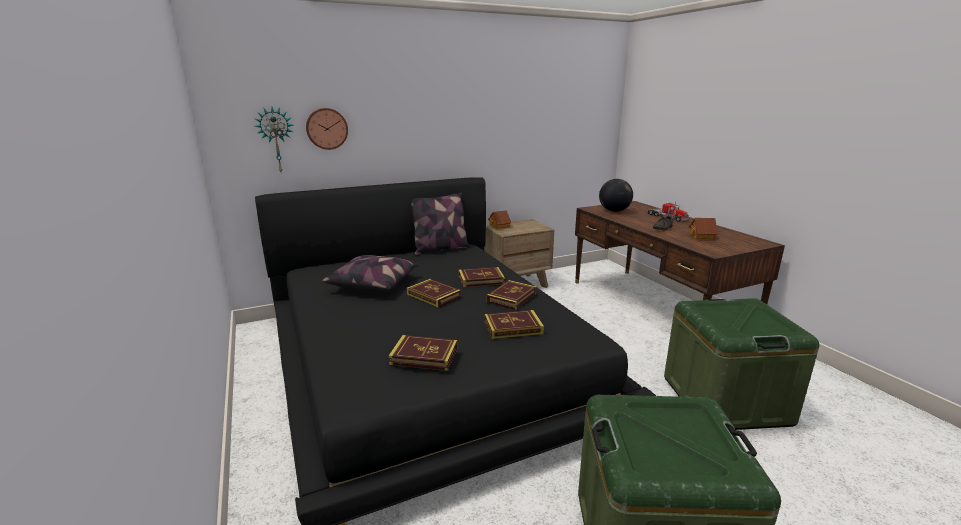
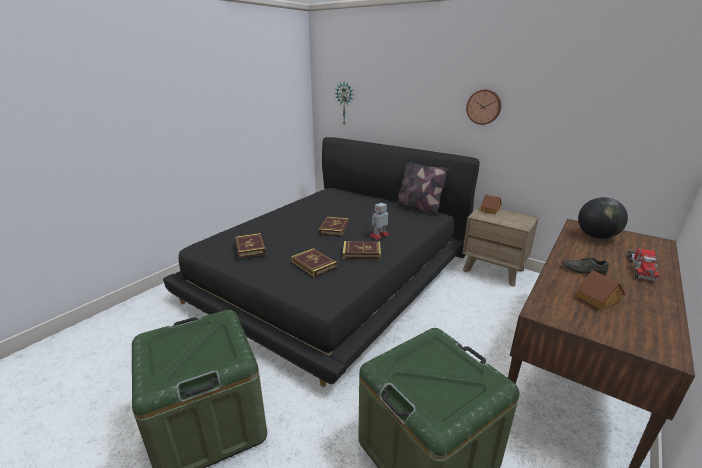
camera: 60 degrees right, 5 degrees up
(326, 128) = (372, 99): wall clock -> wall clock (484, 107)
(374, 284) = (333, 210): pillow -> none
(481, 280) = (379, 235): book -> toy robot

